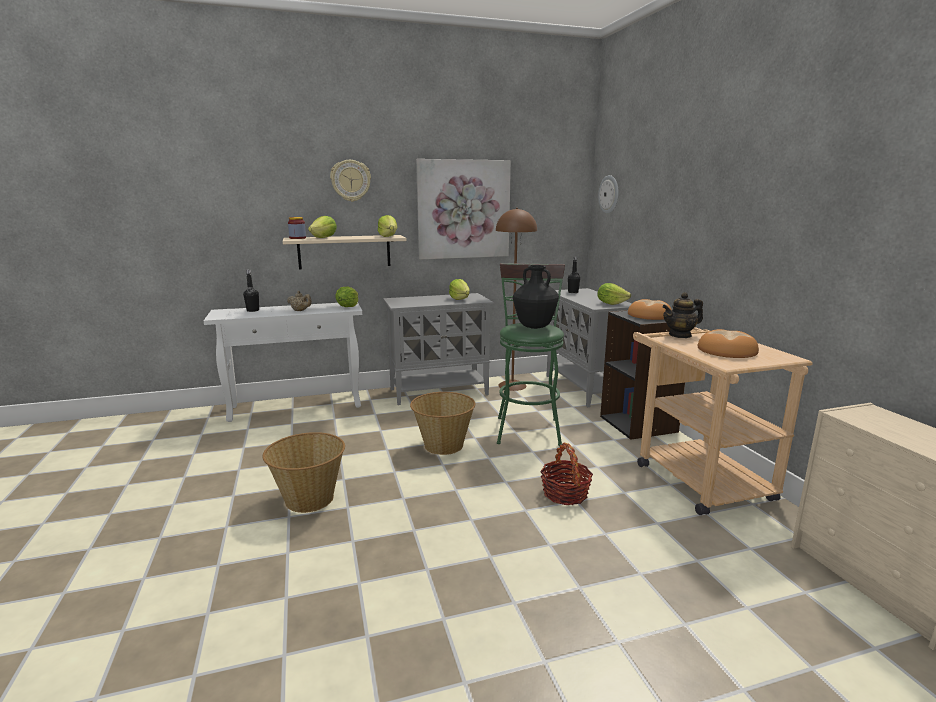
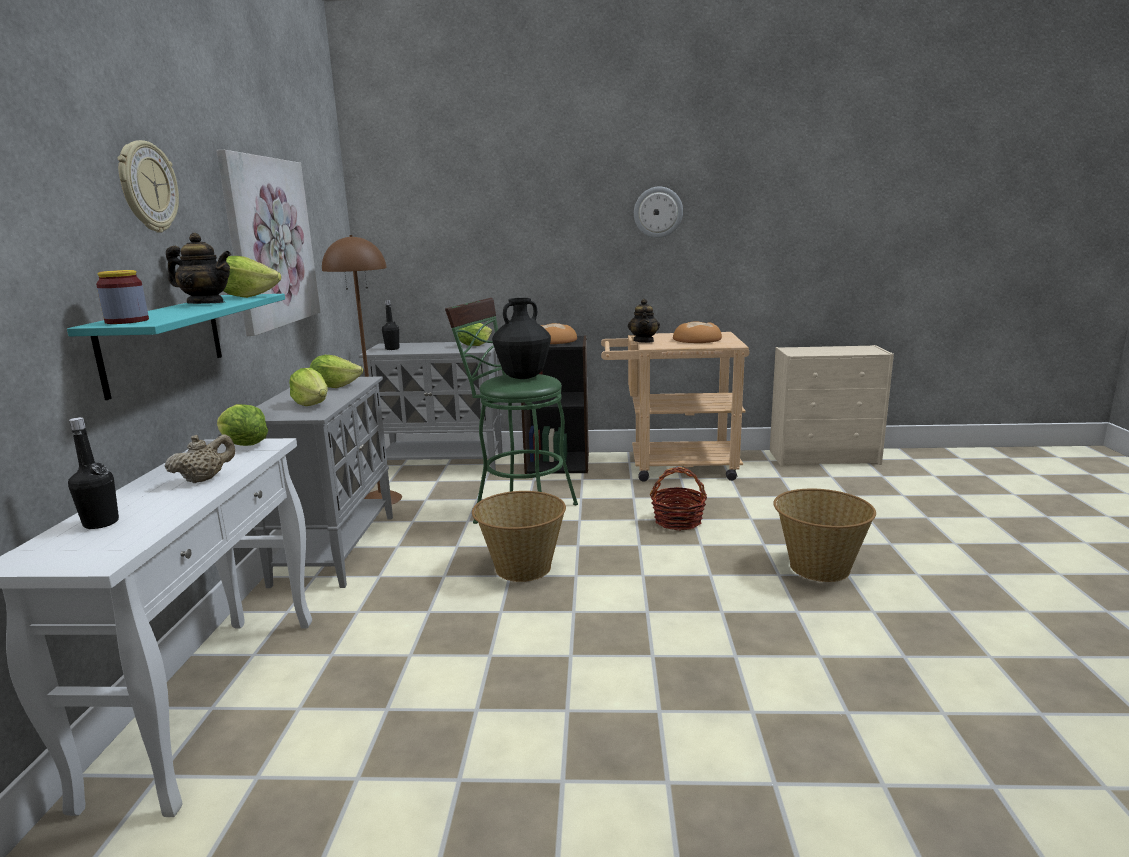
camera: 70 degrees left, 0 degrees up
(309, 498) = (614, 689): basket -> basket (818, 568)
(324, 238) = (171, 313): lettuce -> lettuce (312, 404)
(344, 252) = (163, 342): beige shelf -> turquoise shelf
(359, 236) = (206, 303): none -> teapot
(609, 194) = (396, 215): wall clock -> wall clock (658, 212)

